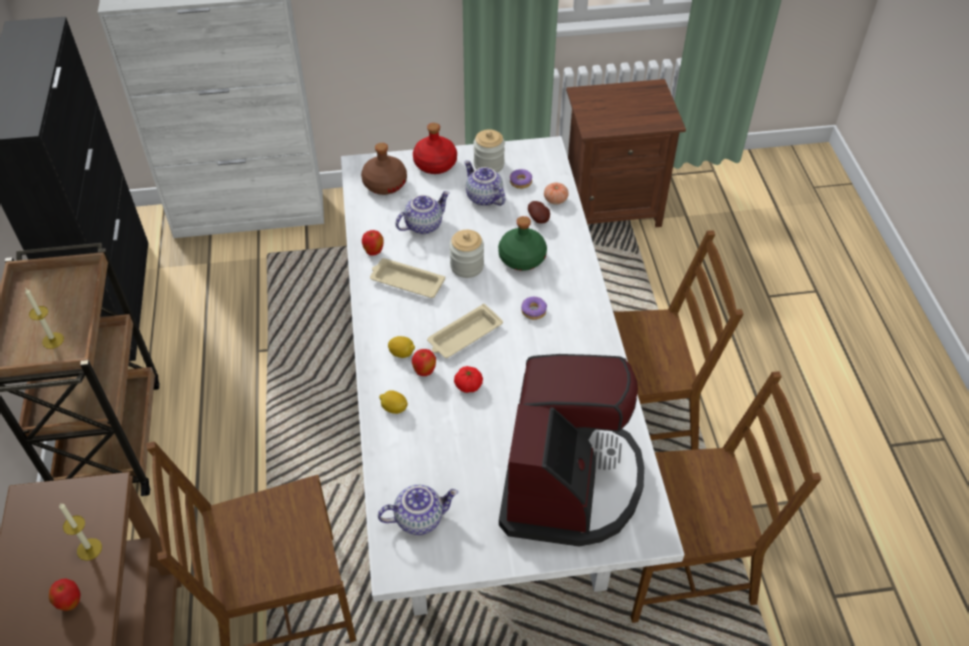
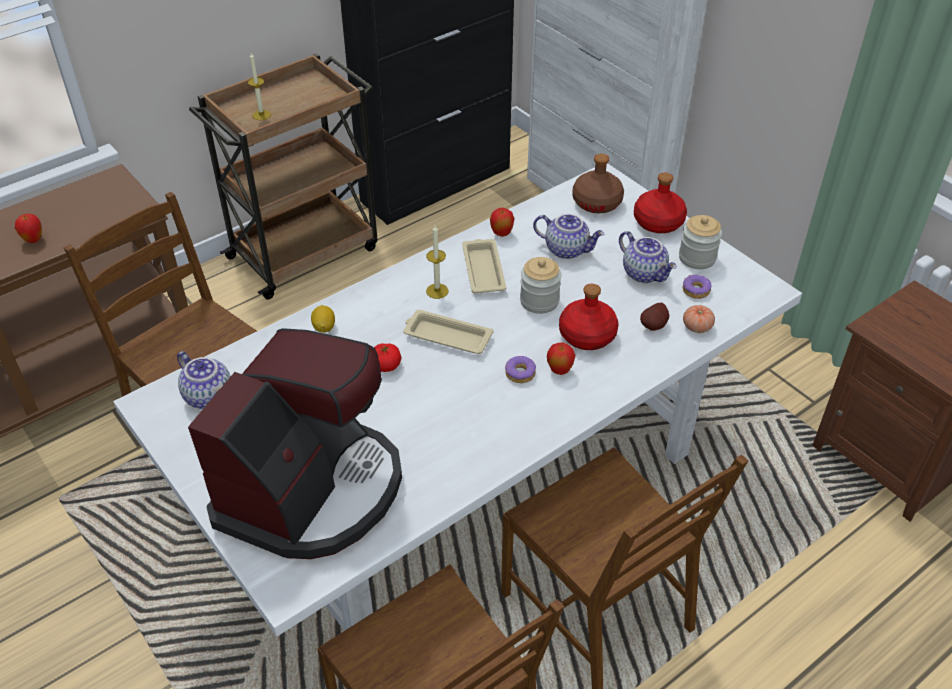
camera: 60 degrees right, 5 degrees down
(89, 549) = (84, 226): candle -> candle (437, 291)
(402, 353) = (392, 304): lemon -> none
(424, 372) = (381, 328): apple -> apple (559, 371)
(483, 197) = (645, 273): teapot -> teapot turned 120 degrees clockwise
(521, 258) = (586, 335): green bottle -> red bottle
(569, 483) = (312, 490): coffee machine -> coffee machine turned 45 degrees counterclockwise

